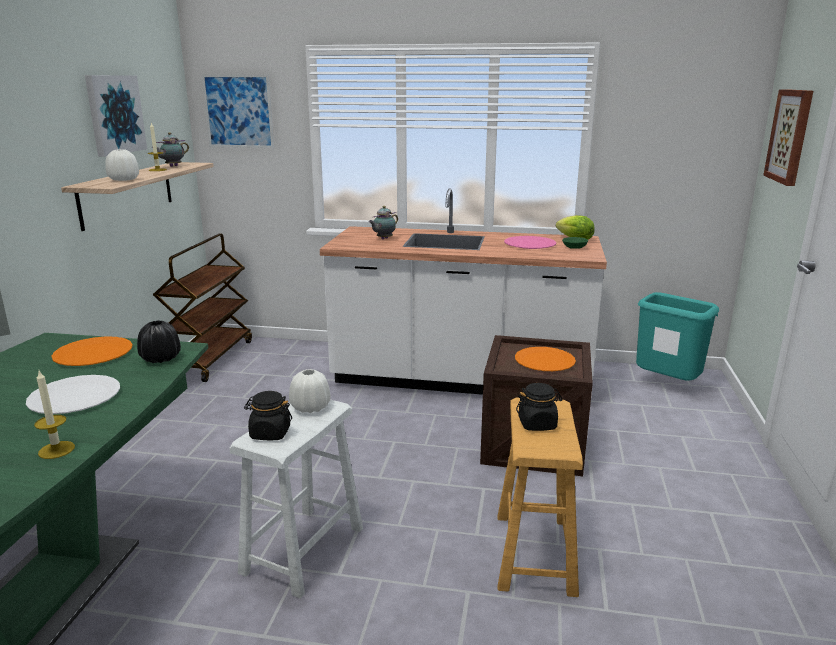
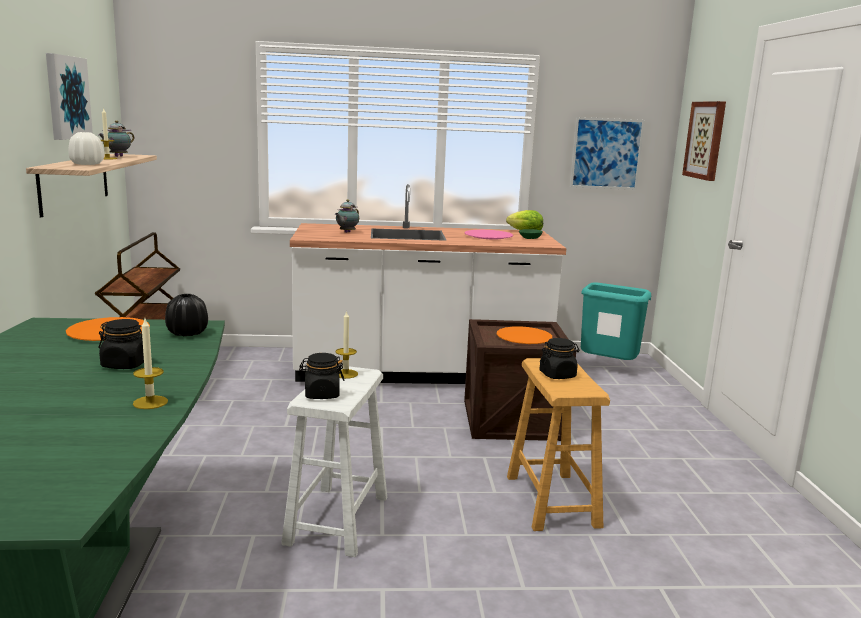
camera: 15 degrees left, 5 degrees down
(74, 397) = (125, 364): white plate -> black jar
(238, 111) = (178, 104): picture -> picture (606, 153)
(310, 407) = (345, 374): white vase -> candle

